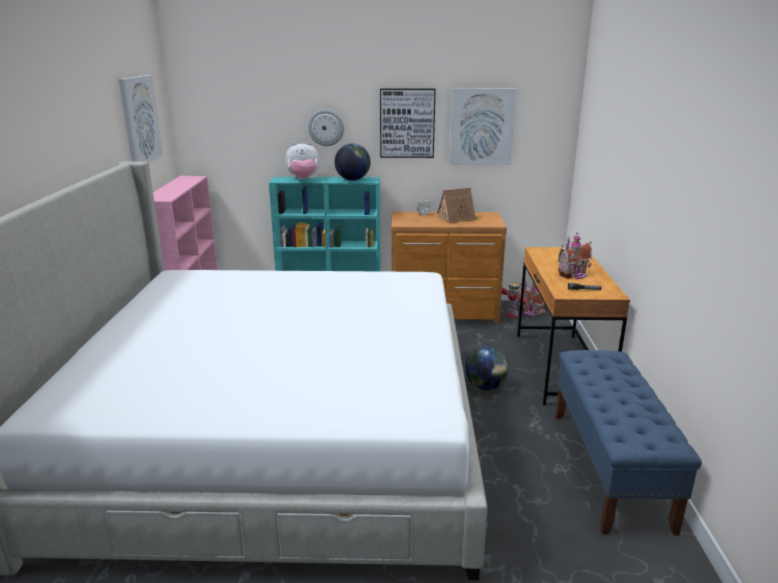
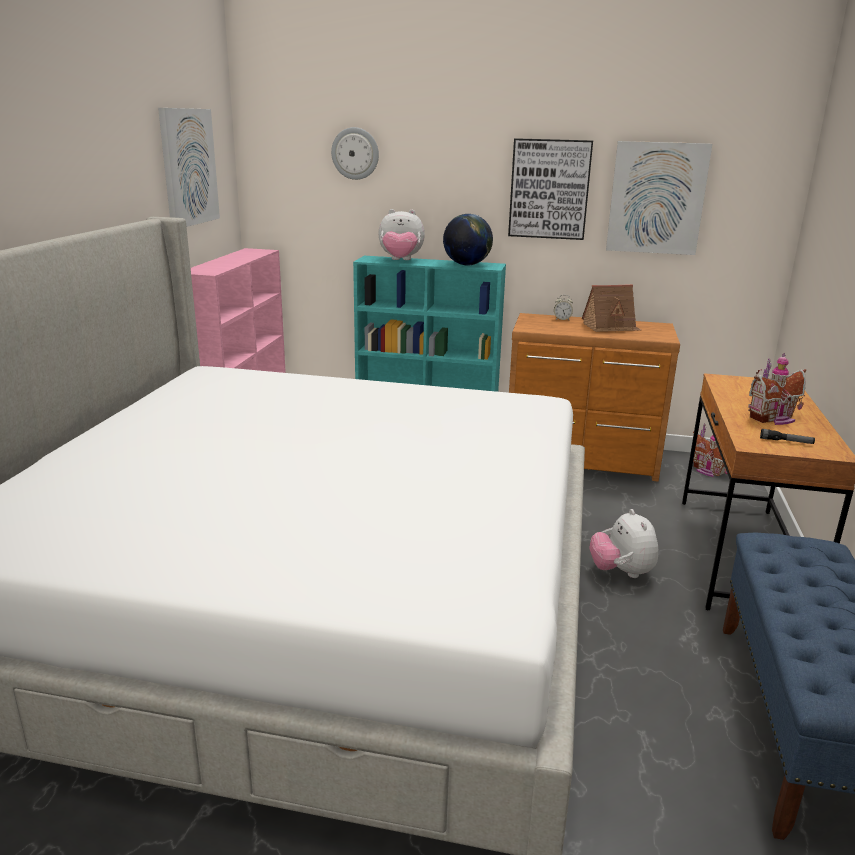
camera: 10 degrees right, 0 degrees up
(326, 127) = (437, 191): wall clock -> wall clock (355, 153)
(485, 387) = (621, 572): globe -> plush toy
(511, 315) = (678, 472): toy robot -> none

